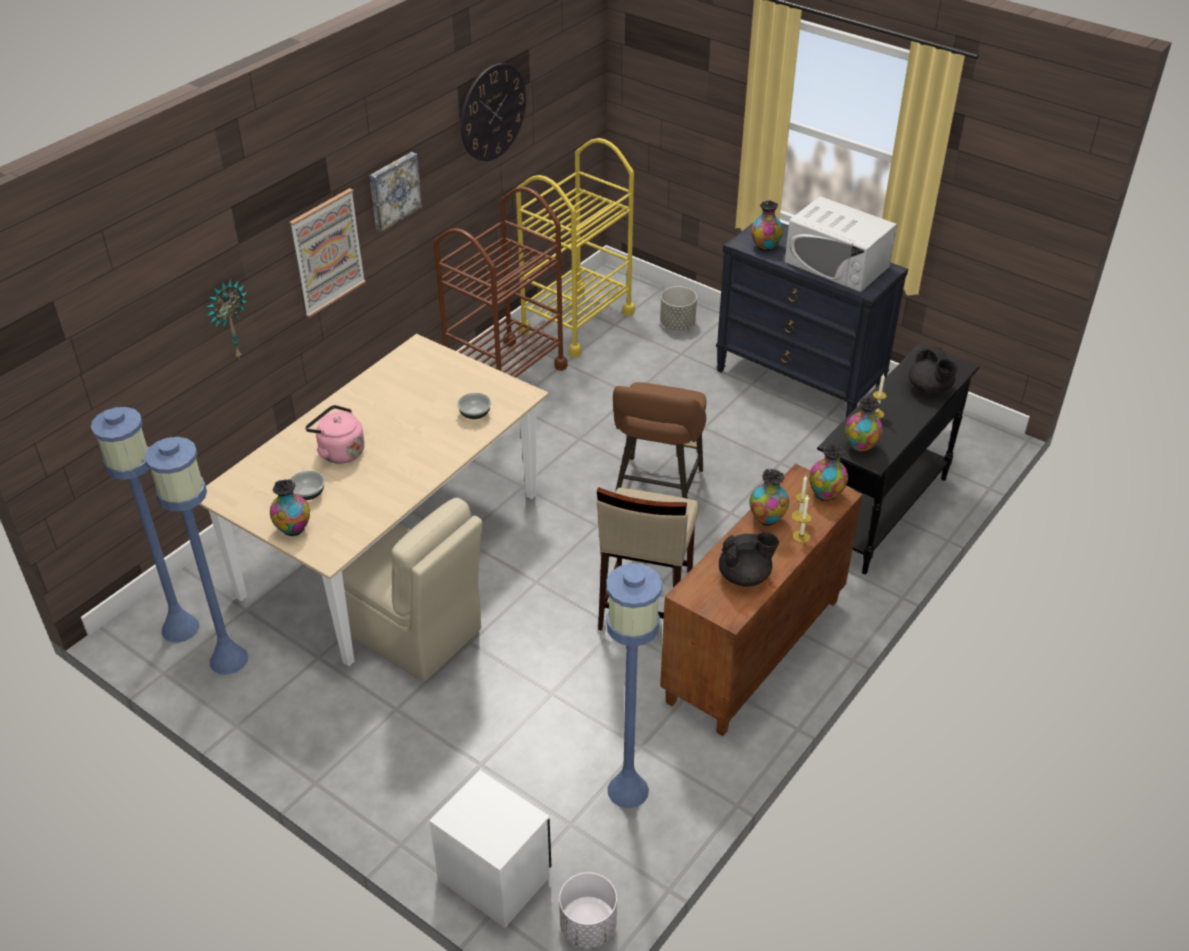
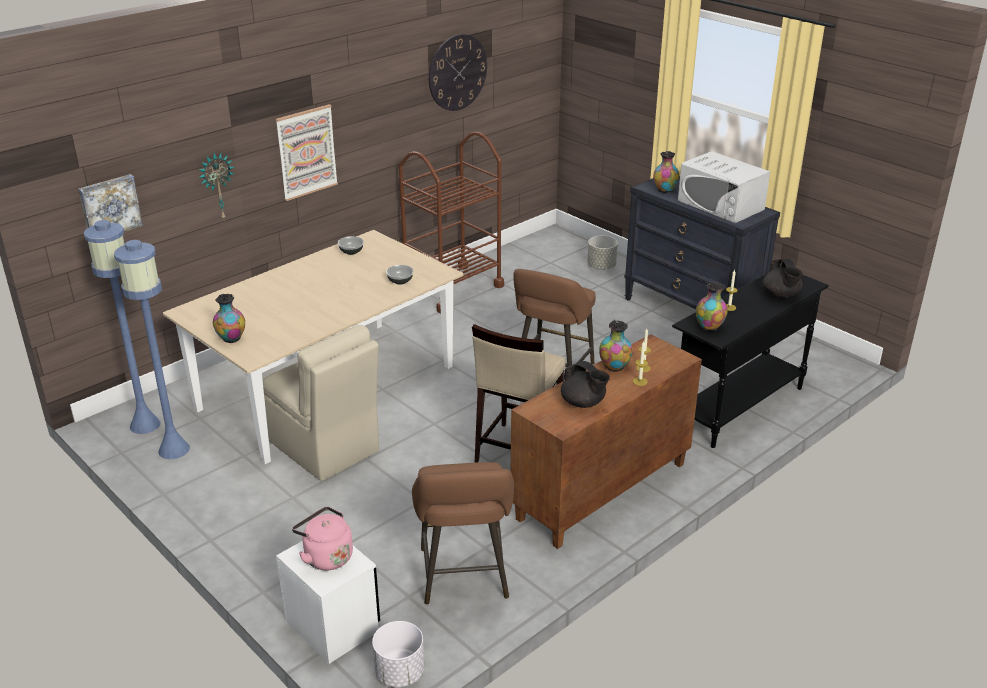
camera: 10 degrees right, 10 degrees down
(308, 494) = (251, 318): bowl -> bowl (351, 252)
(339, 451) = (286, 295): pink kettle -> pink kettle (326, 556)
(393, 190) = (367, 115): picture -> picture (109, 206)
(576, 321) = (520, 258): yellow cart -> none
(627, 791) = (464, 578): blue floor lamp -> brown stool
(745, 576) = (583, 403): black teapot -> black teapot turned 45 degrees clockwise
(826, 494) = (670, 356): vase -> none

